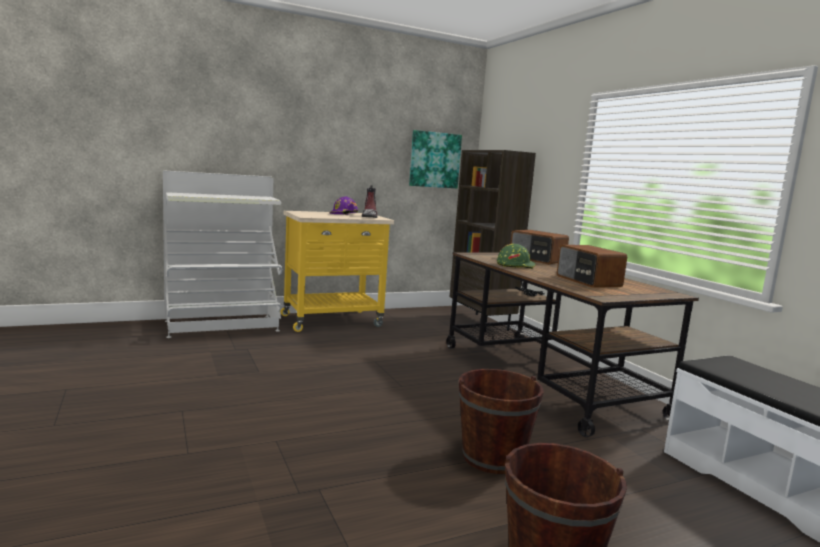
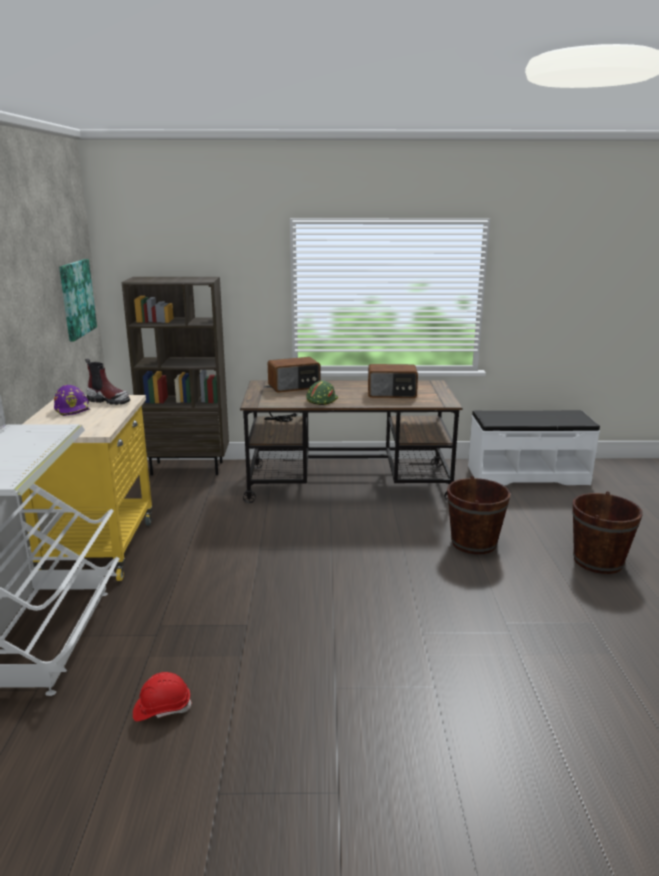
camera: 65 degrees left, 10 degrees up
(154, 363) = (162, 708): none -> red hard hat

